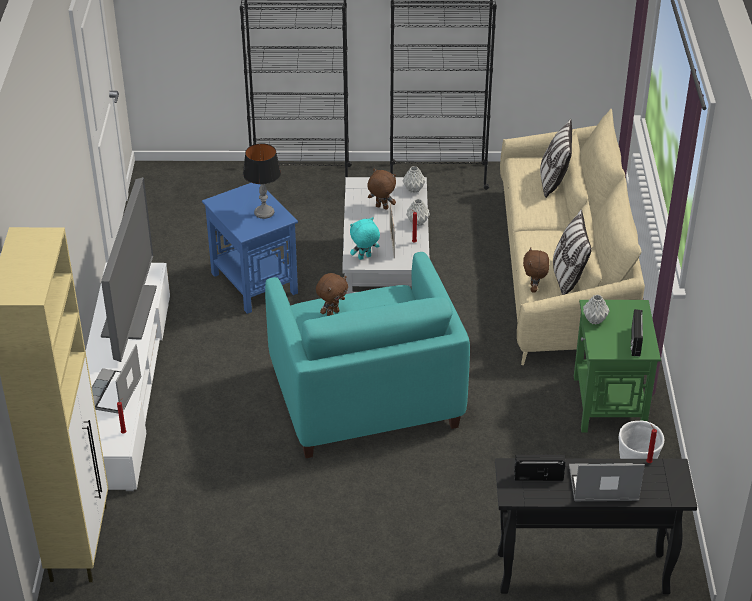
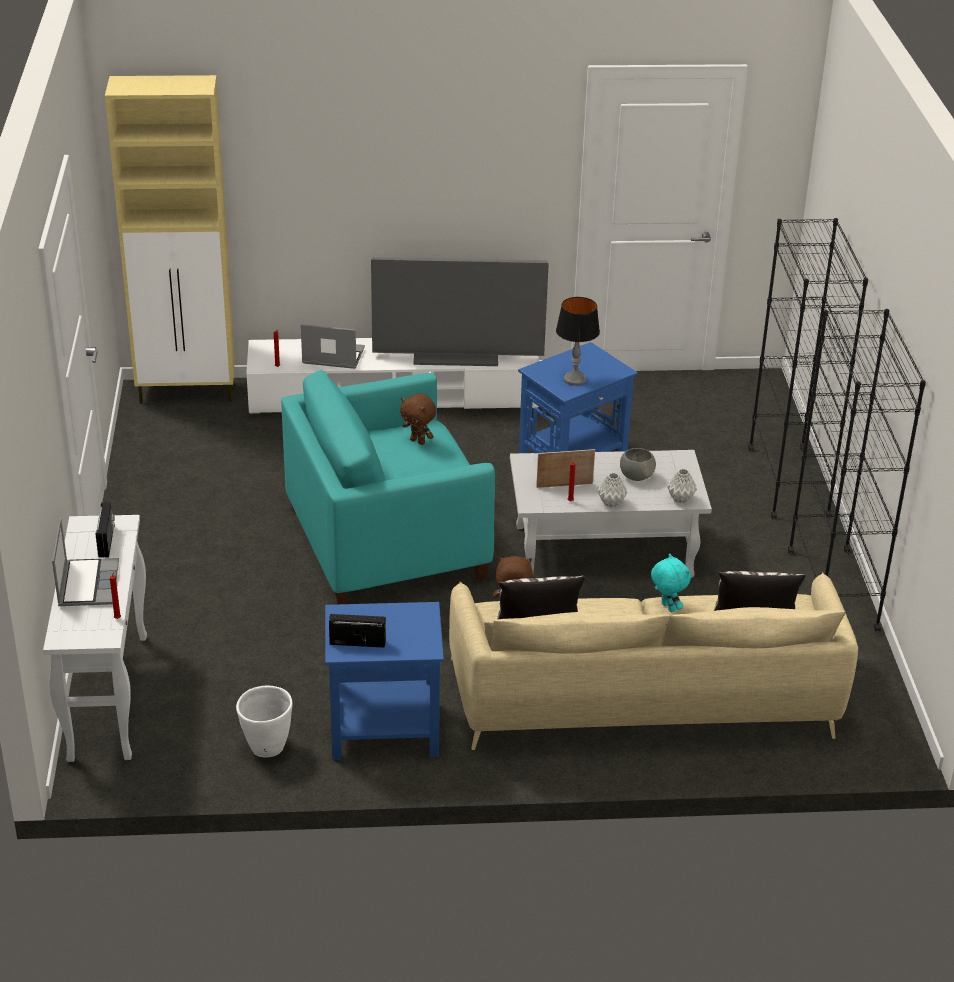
camera: 85 degrees right, 5 degrees down
(364, 257) = (534, 467): turquoise plush toy -> turquoise plush toy (667, 607)
(381, 207) = (636, 476): brown plush toy -> grey bowl
(580, 574) = (108, 695): black console table -> white console table
(595, 320) = (398, 611): grey vase -> none
(609, 404) = (383, 730): green side table -> blue side table

